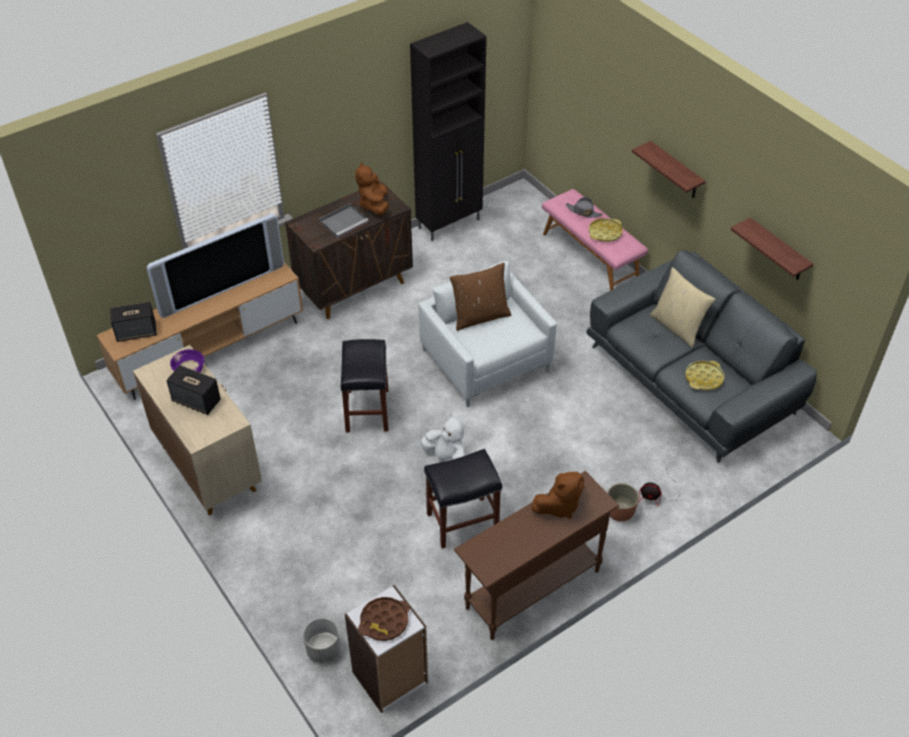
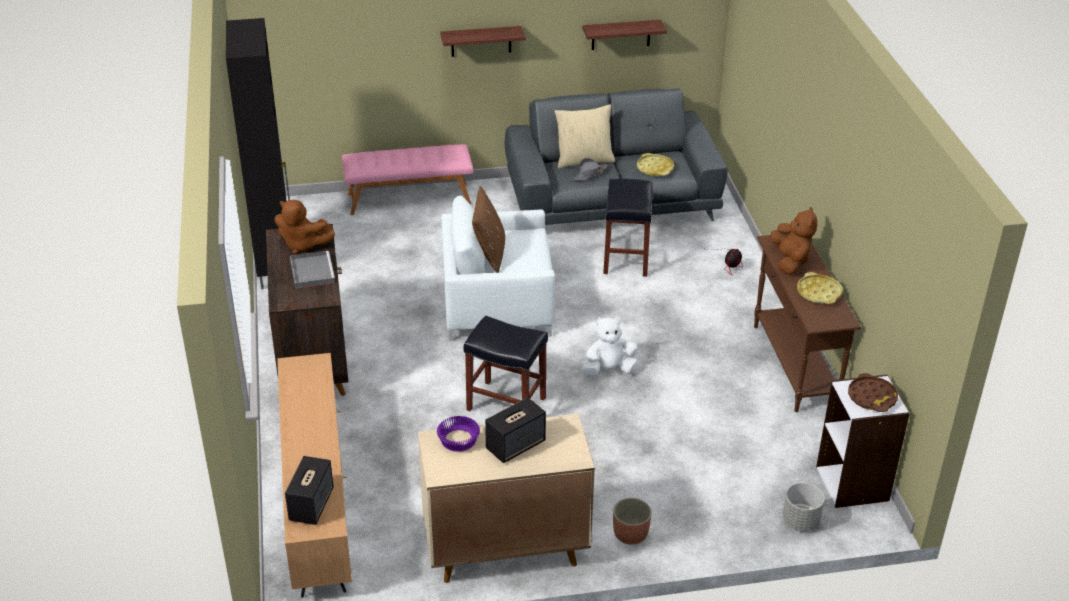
camera: 65 degrees left, 10 degrees down
(221, 288) = (294, 416): television -> none
(463, 521) = (693, 383): black stool -> black stool (625, 258)
(583, 212) = (386, 158): grey hat -> grey hat (589, 174)
(605, 233) = (427, 156): yellow tray -> yellow tray (819, 293)
(619, 512) = (735, 289): planter -> planter (630, 534)

